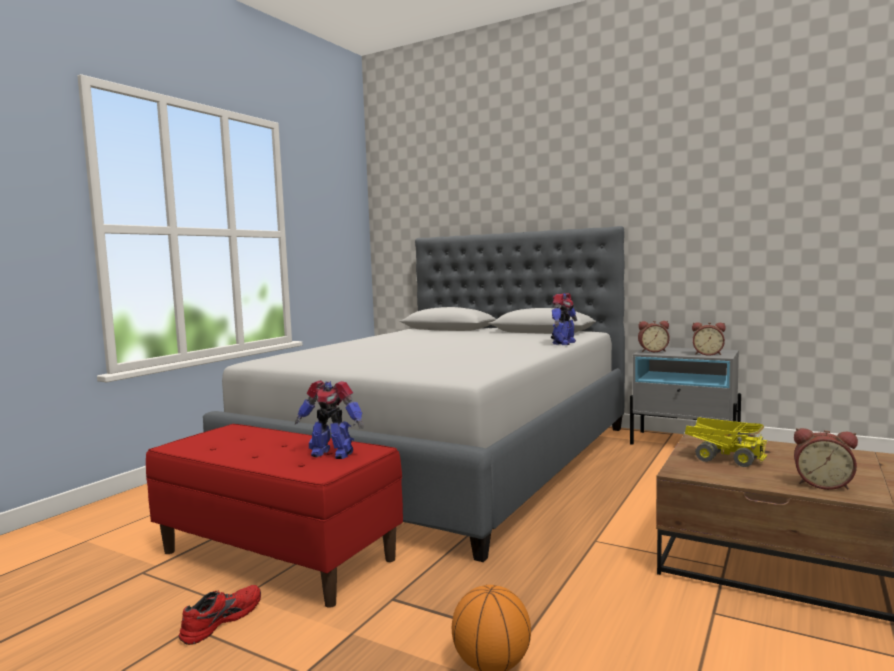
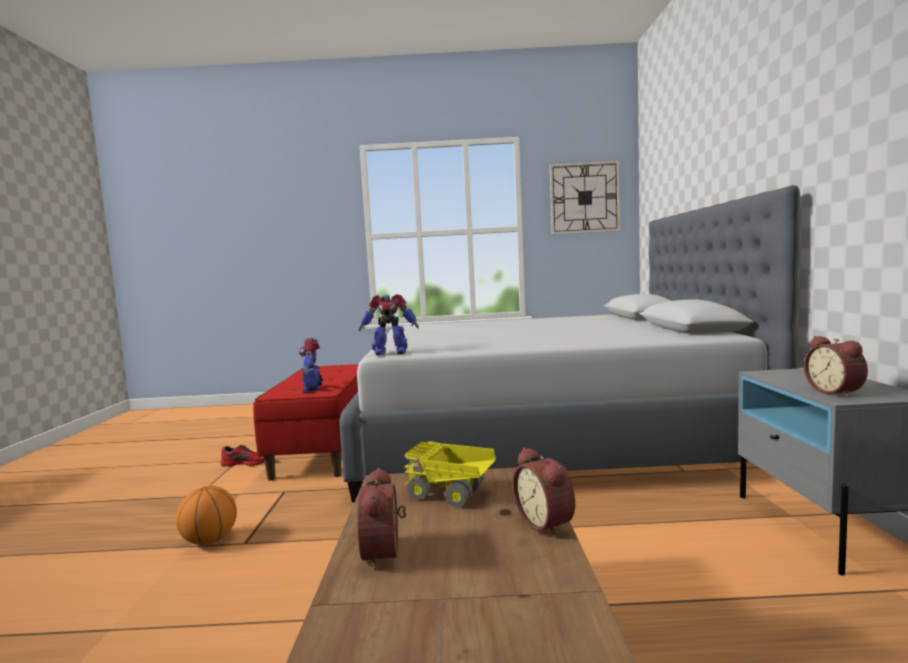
camera: 60 degrees right, 0 degrees up
(333, 206) = (584, 198): none -> wall clock
(563, 343) = (609, 341): toy robot -> toy robot (390, 353)
(653, 351) = (785, 373): alarm clock -> alarm clock (547, 523)
(723, 458) = (451, 494): toy truck -> toy truck turned 105 degrees clockwise

